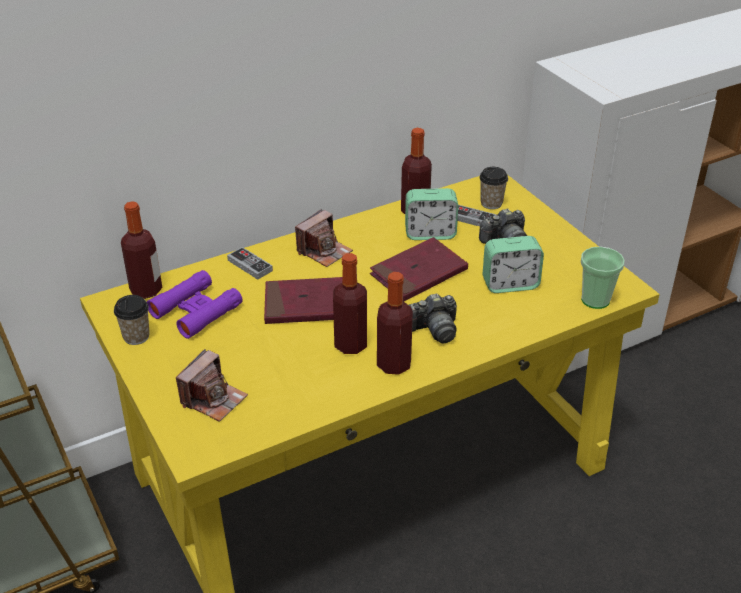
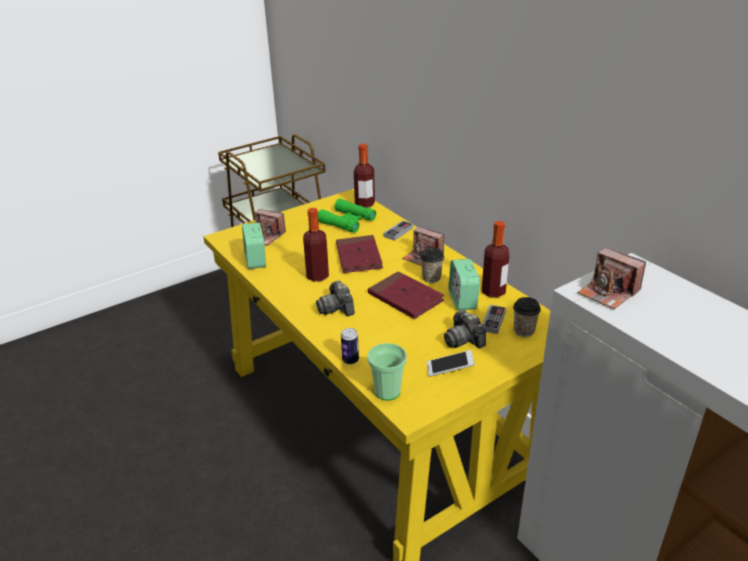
camera: 85 degrees right, 5 degrees down
(136, 336) = (320, 208): cup -> cup (431, 278)
(196, 310) = (347, 221): purple binoculars -> green binoculars
(394, 364) = (297, 294): bottle -> none
(510, 284) = (401, 343): alarm clock -> alarm clock (255, 260)
(542, 323) = (350, 360): none -> can
(556, 256) = (450, 369): none -> phone
(607, 82) = (608, 293): none -> camera

